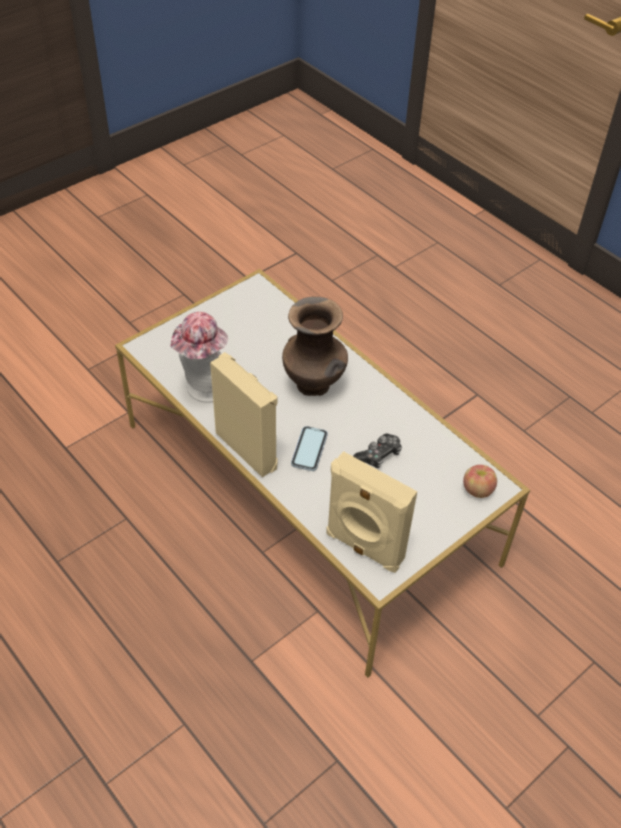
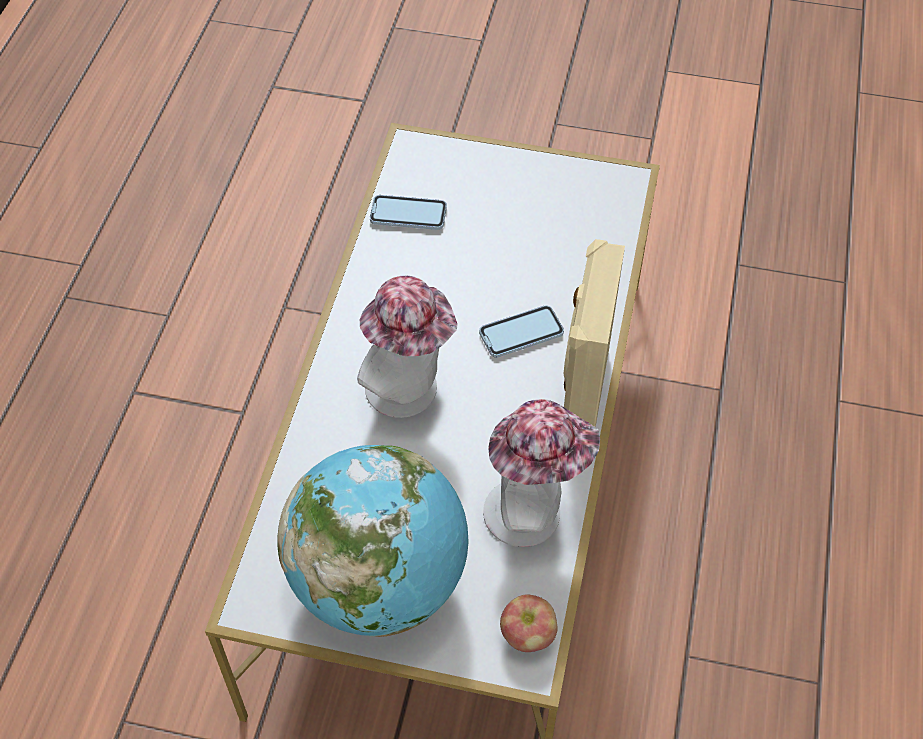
camera: 125 degrees left, 5 degrees up
(226, 324) = (380, 582): none -> globe
(314, 386) = (410, 392): brown vase -> hat
(363, 547) = (604, 211): beige speaker -> none
(379, 455) = (465, 265): game controller -> none
(440, 452) = (408, 214): none -> phone
(477, 490) = (433, 161): apple -> apple (528, 635)

